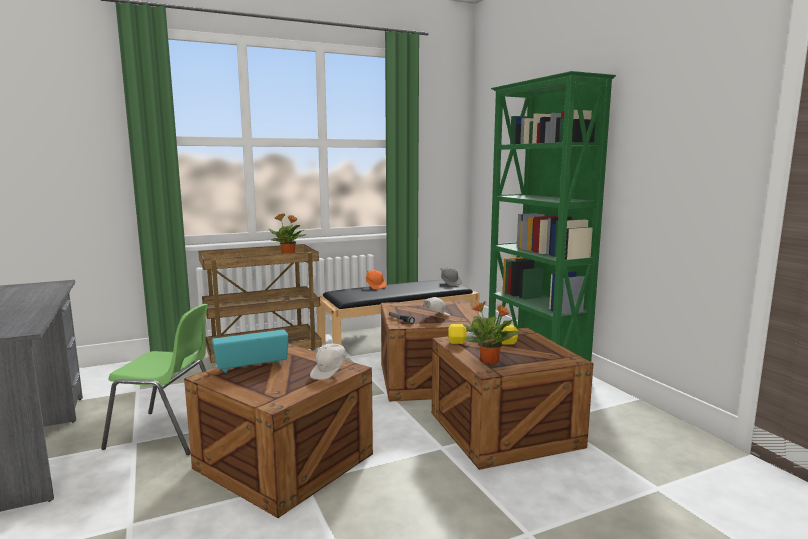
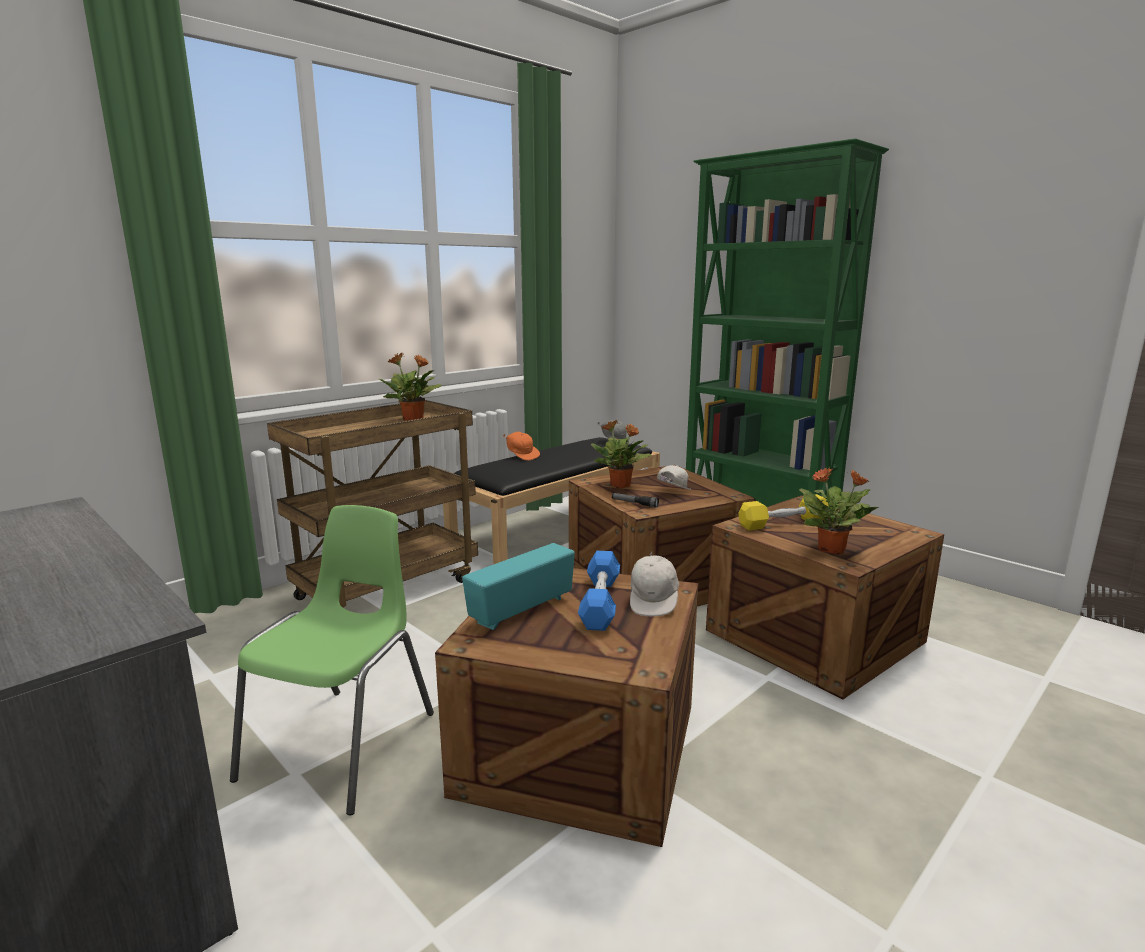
camera: 20 degrees left, 5 degrees up
(168, 433) = (344, 744): green chair -> green chair turned 60 degrees counterclockwise
(299, 368) = (600, 602): none -> blue dumbbell
(408, 309) = (621, 485): none -> potted plant

